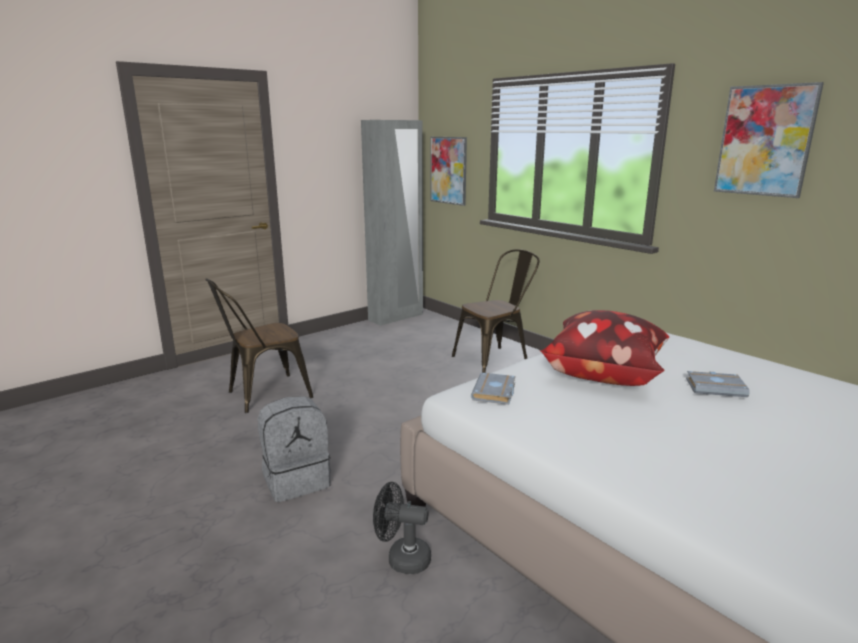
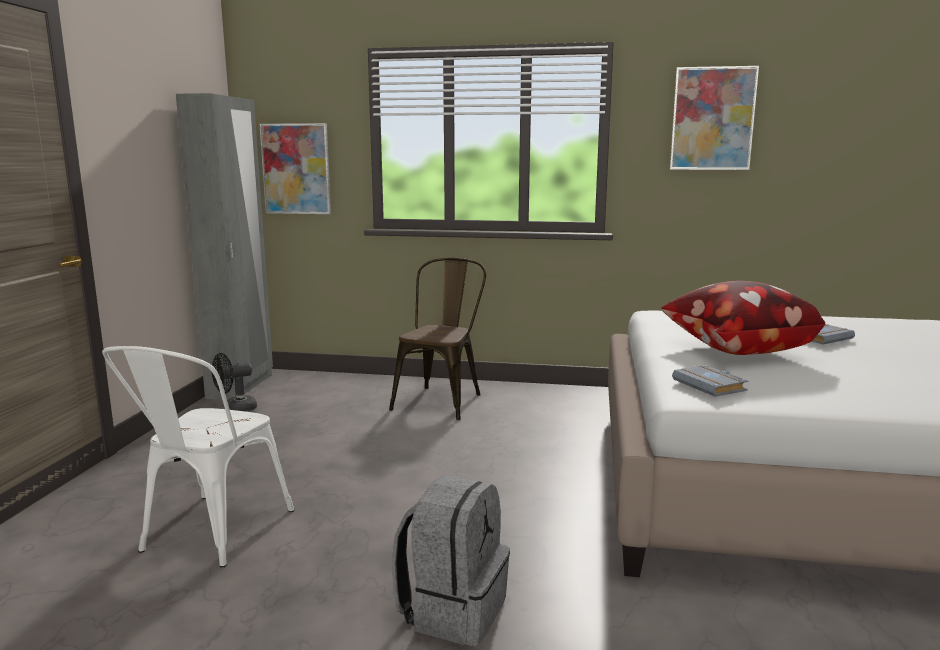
camera: 40 degrees left, 5 degrees down
(262, 395) = (209, 535): brown chair -> white chair
(402, 558) = (700, 623): black fan -> black fan (235, 409)

